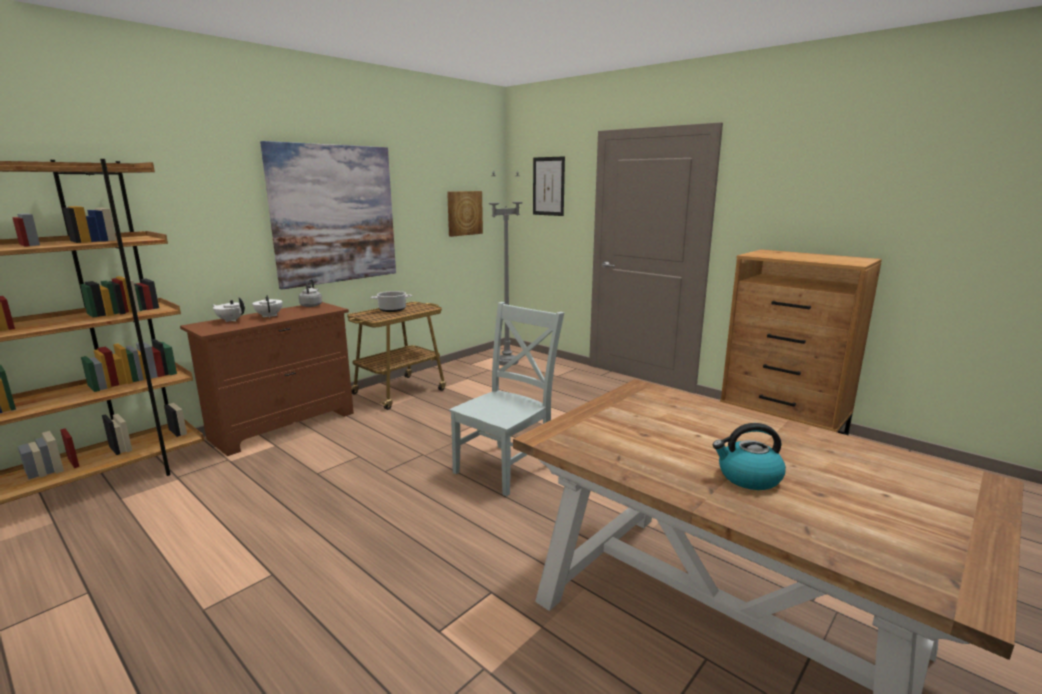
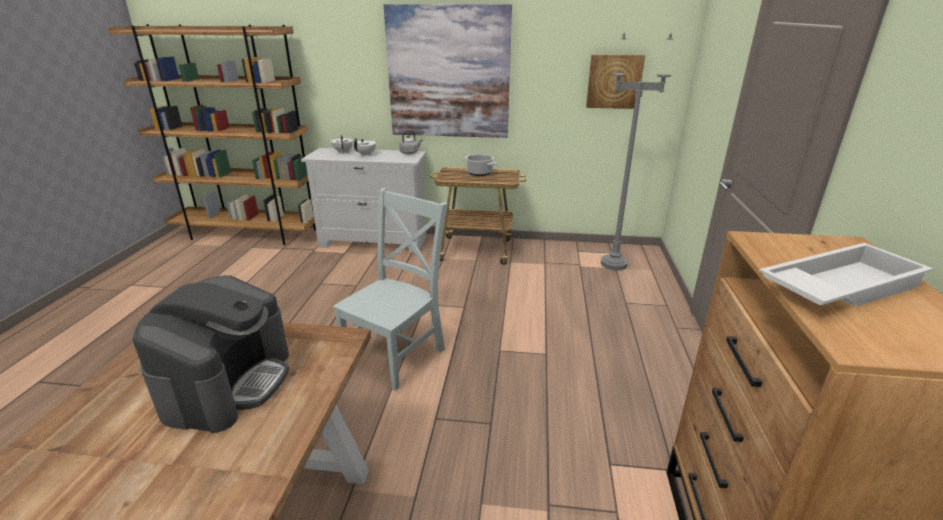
camera: 55 degrees right, 10 degrees up
(284, 425) = (374, 241): brown dresser -> white dresser
(507, 467) = (398, 354): grey chair -> grey chair turned 60 degrees counterclockwise
(548, 186) = (718, 55): picture -> none
(667, 425) = (228, 382): none -> coffee machine
(748, 477) = (87, 470): kettle -> none
(807, 257) = (837, 286): none -> white tray

